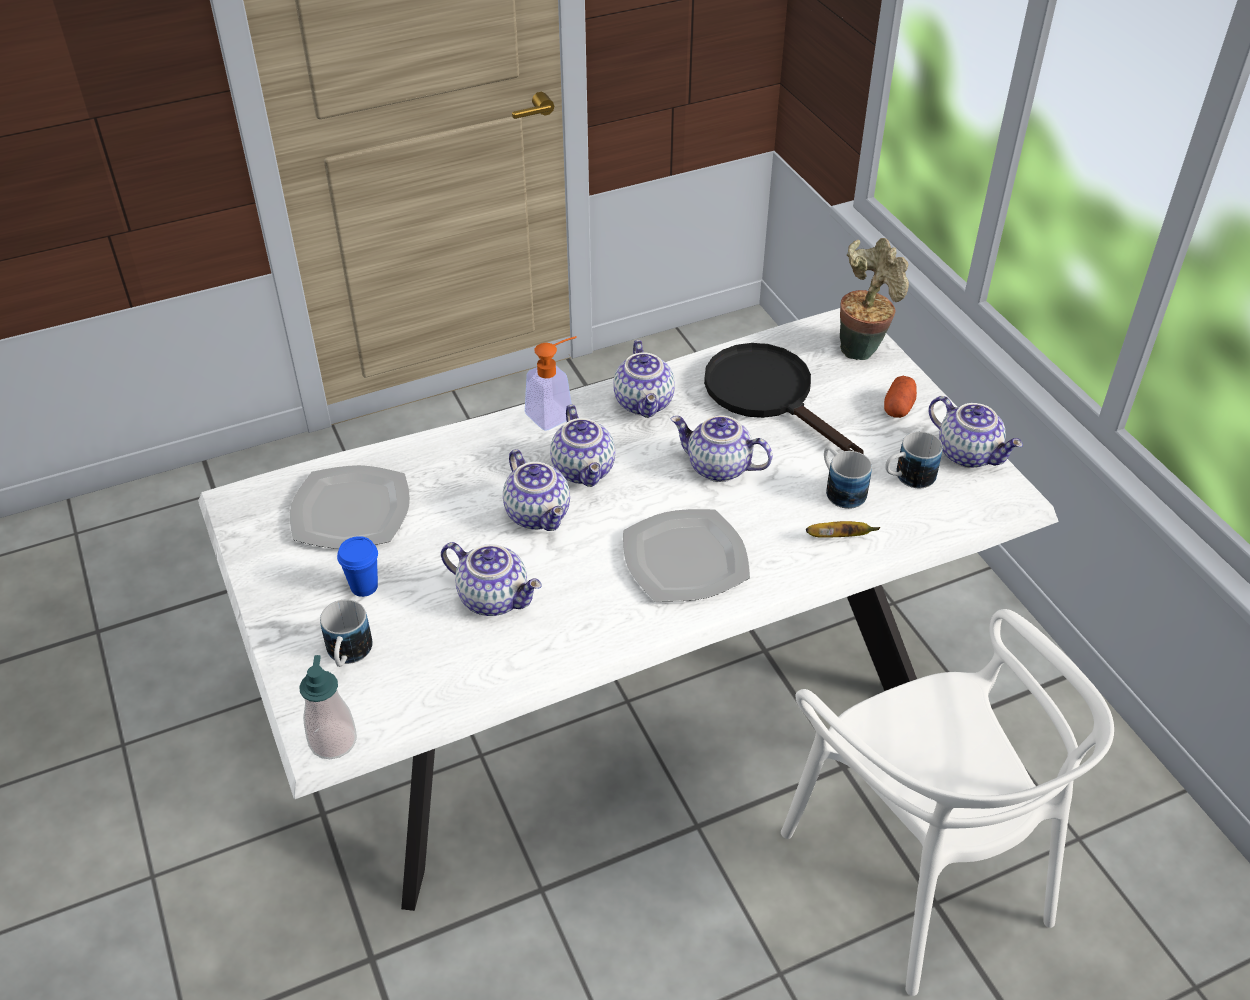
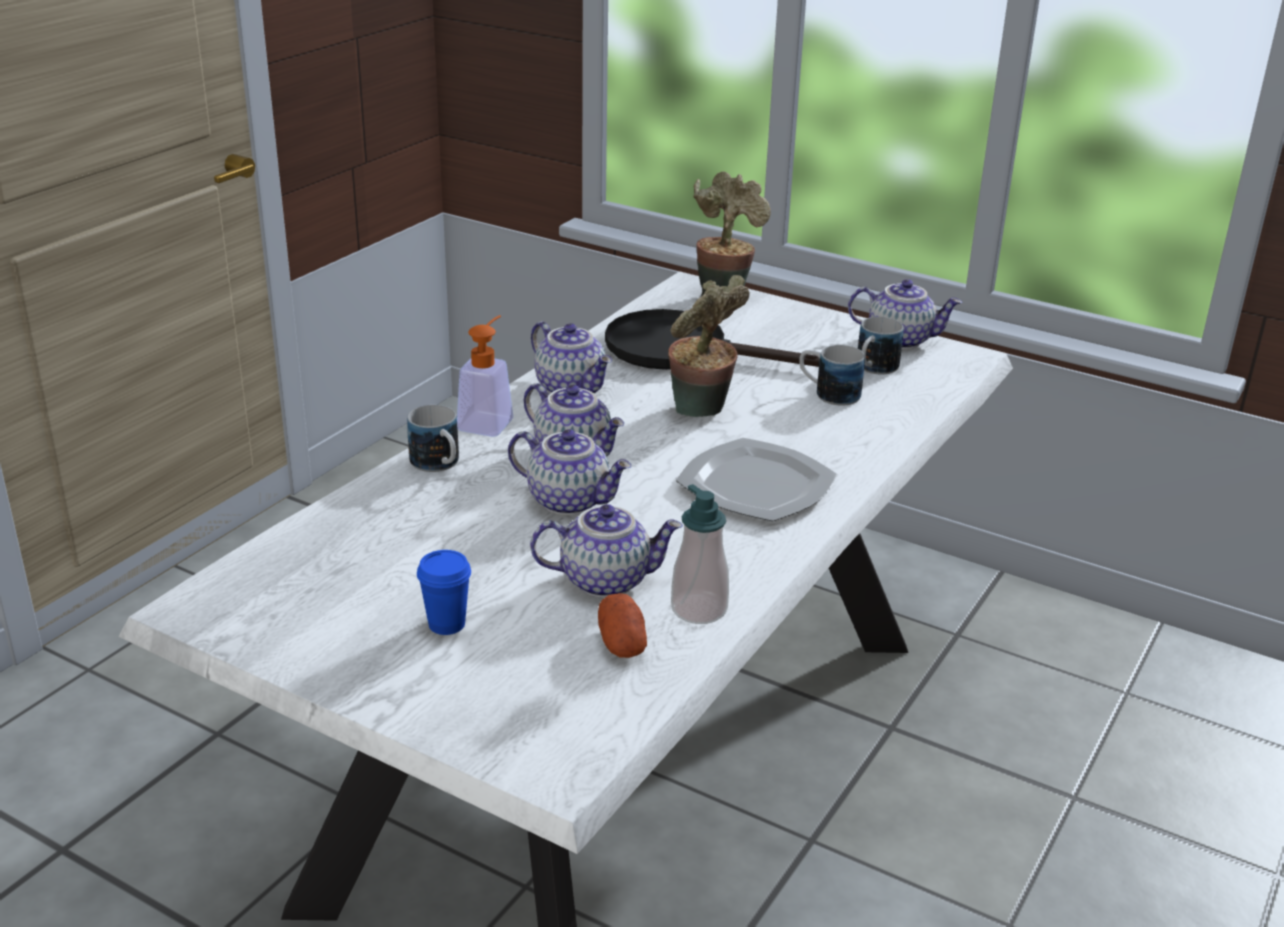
camera: 35 degrees left, 15 degrees down
(333, 741) = (576, 768): soap dispenser -> soap dispenser (699, 609)
(348, 655) = (501, 688): mug -> mug (439, 465)
(350, 510) = (349, 568): plate -> none
(717, 468) = (702, 413): teapot -> potted plant
(839, 537) = (870, 425): banana -> none
(898, 407) = (805, 327): potato -> potato (622, 643)
(919, 869) = (1034, 777): white chair -> none

